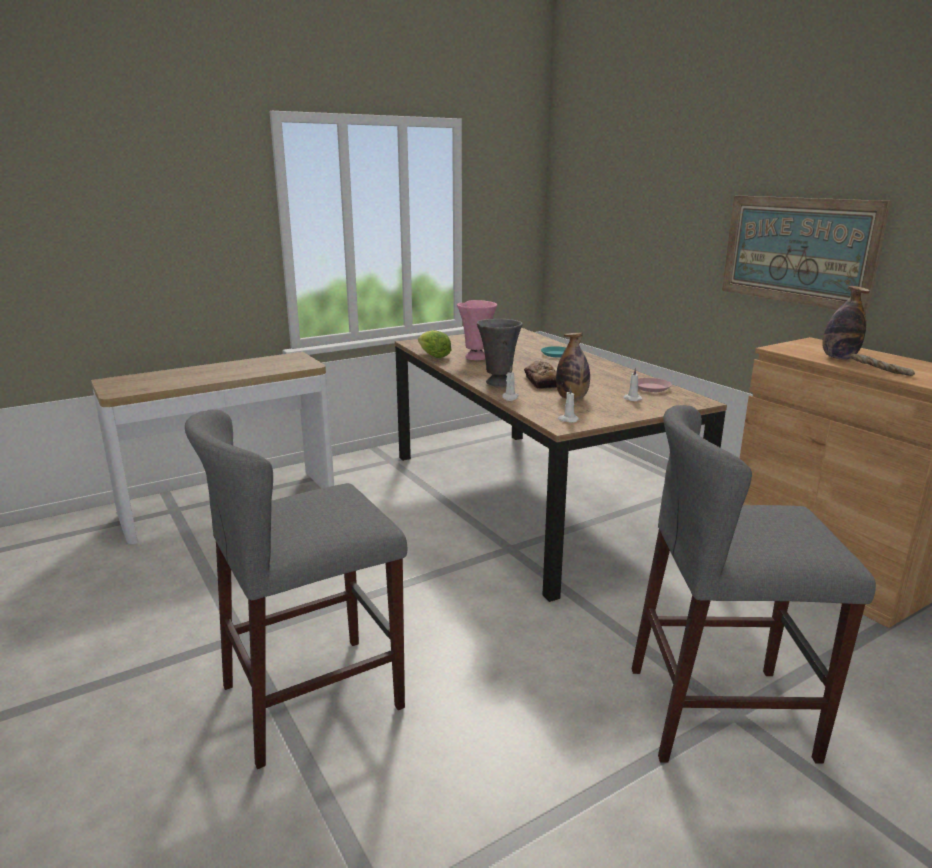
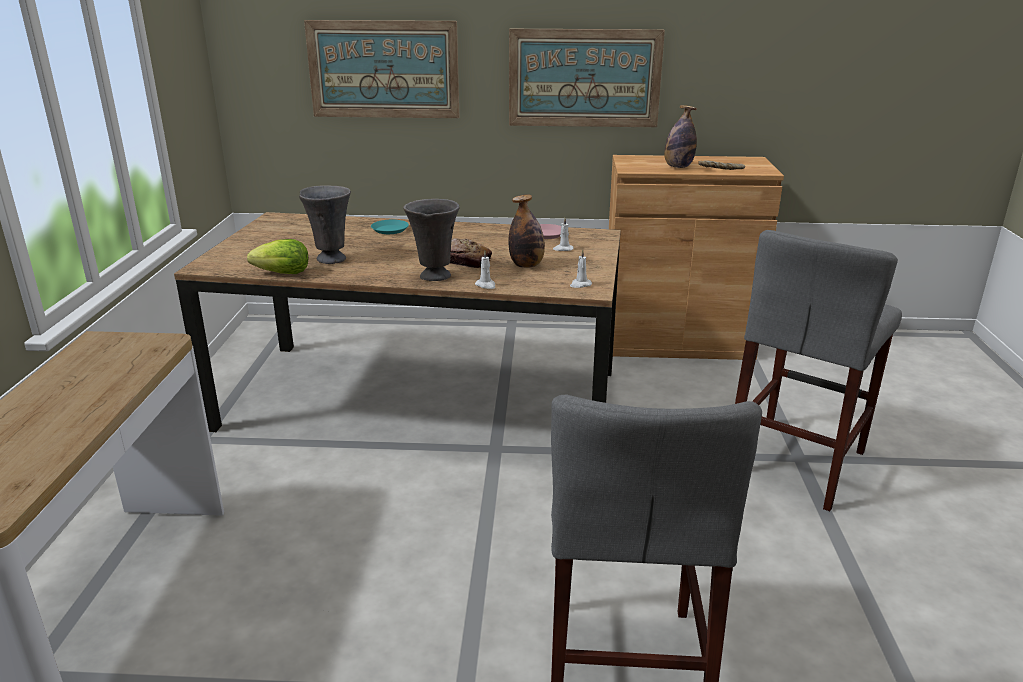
camera: 55 degrees left, 5 degrees up
(477, 357) = (331, 259): pink vase -> grey vase
(639, 228) = (383, 69): none -> picture

